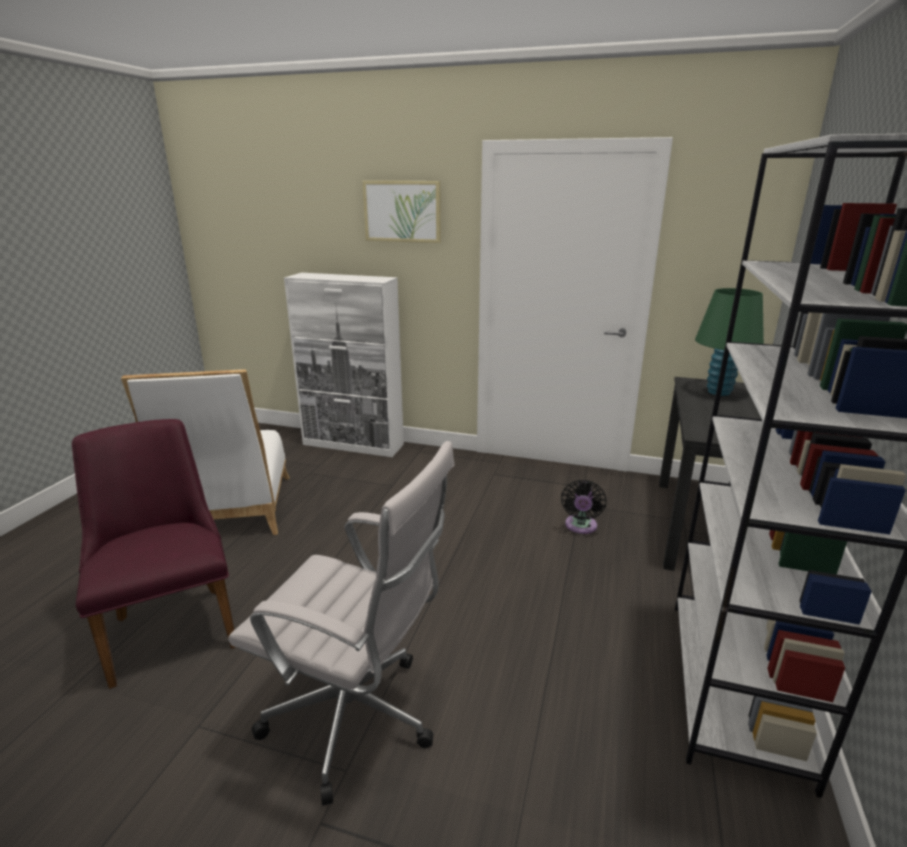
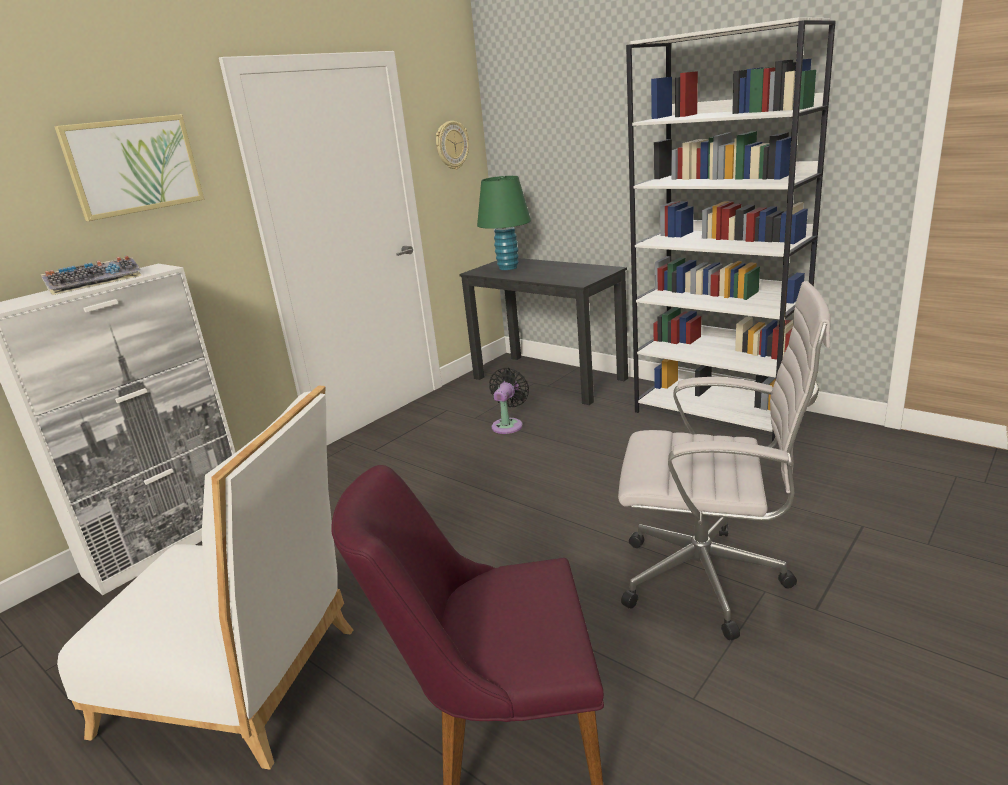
camera: 65 degrees left, 0 degrees up
(348, 277) = (95, 282): none -> keyboard
(357, 720) = (710, 580): white office chair -> white office chair turned 60 degrees clockwise
(580, 527) = (508, 425): black fan -> black fan turned 105 degrees counterclockwise
(728, 244) = (451, 145): none -> wall clock

